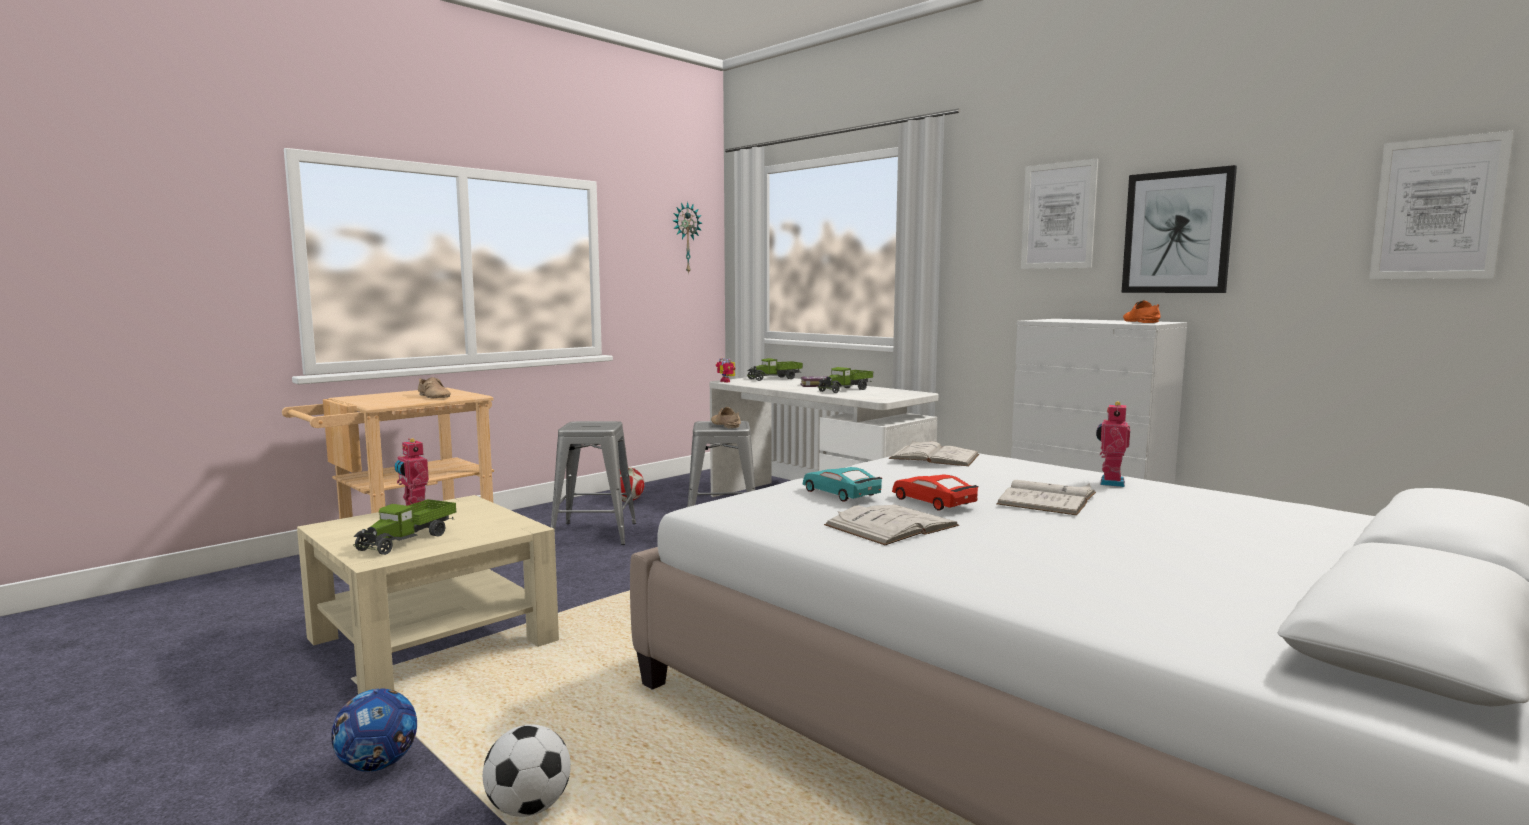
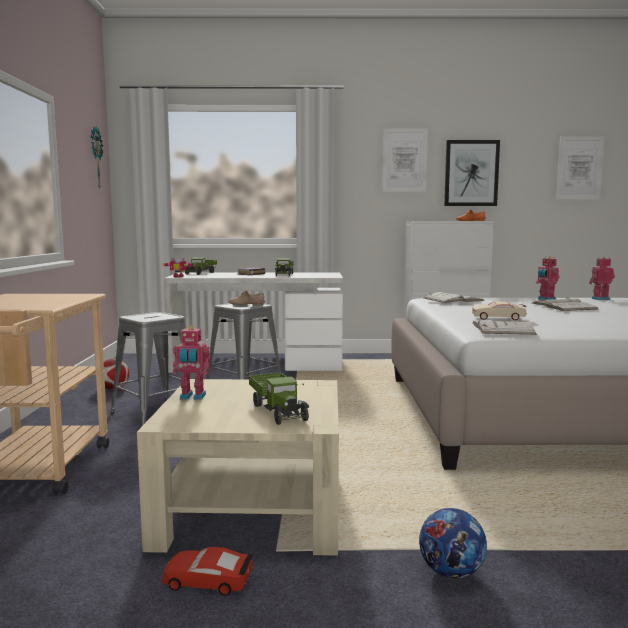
camera: 45 degrees left, 0 degrees up
(435, 396) = (53, 298): beige shoe -> none
(529, 808) = (568, 539): football -> none
(841, 493) = (498, 318): turquoise toy car -> beige toy car
(891, 525) = (574, 324): white book -> white book (502, 328)
(933, 502) = (538, 314): red toy car -> red toy car (208, 580)
(1234, 501) = (600, 299): none -> toy robot

